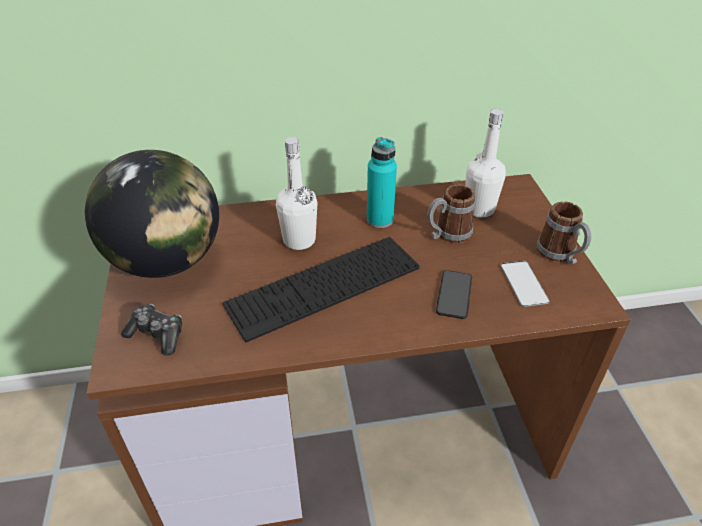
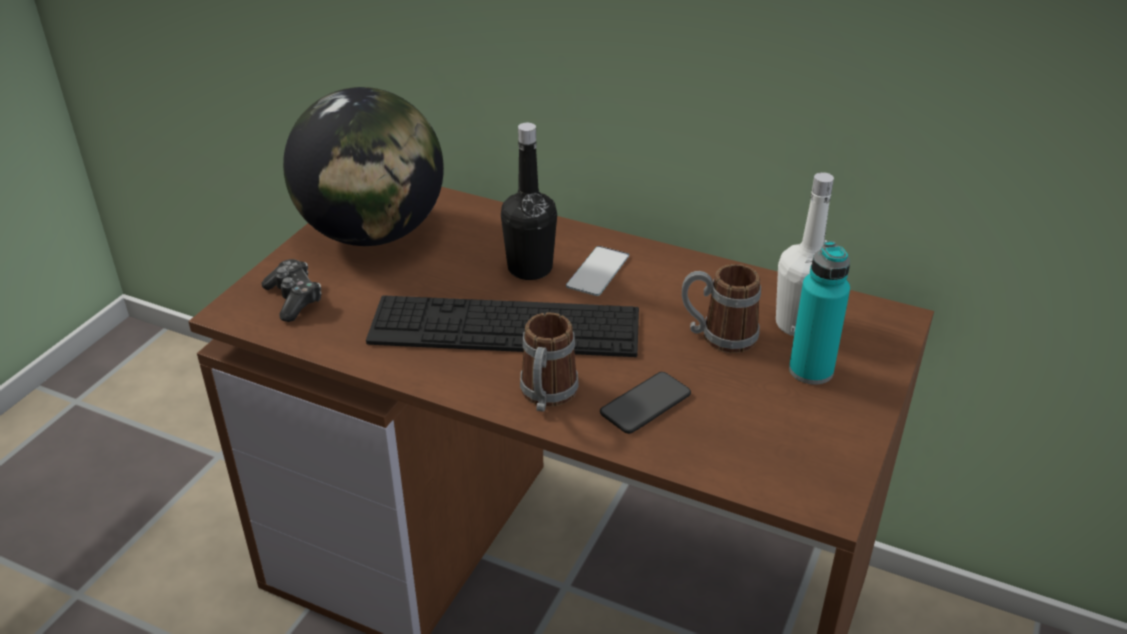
camera: 35 degrees right, 5 degrees down
(299, 240) = (530, 268): white bottle -> black bottle
(380, 220) = (650, 284): turquoise bottle -> turquoise bottle (811, 370)
(524, 283) = (753, 433): phone -> phone (598, 271)
(560, 255) = (848, 425): mug -> mug (546, 396)

